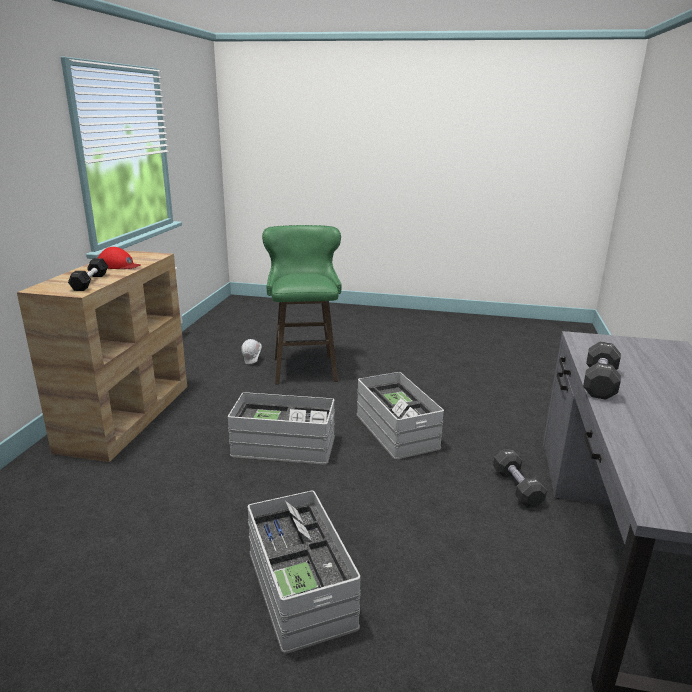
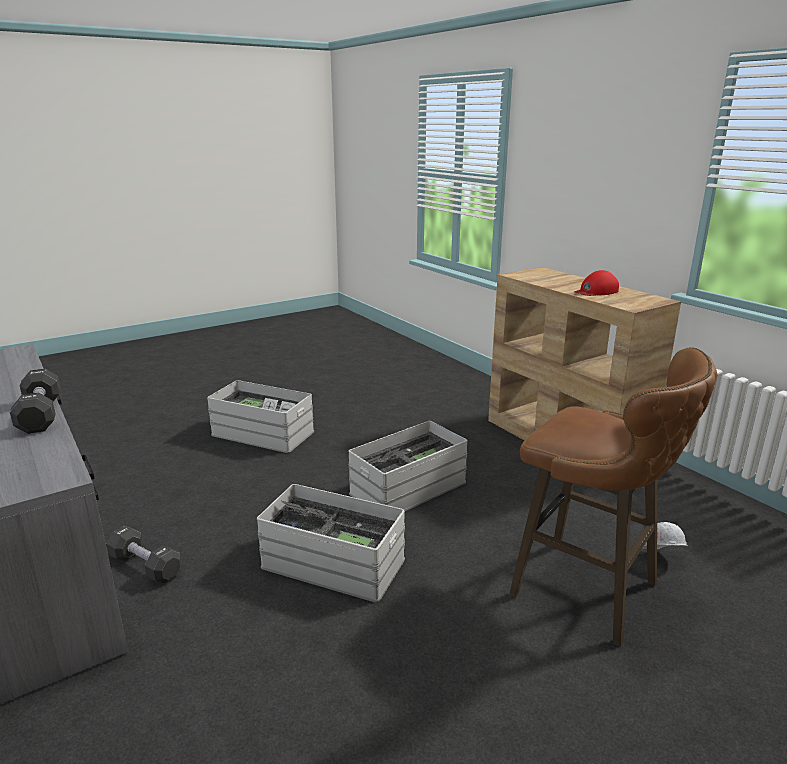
camera: 135 degrees right, 0 degrees up
(90, 282) = (542, 279): black dumbbell -> none
(304, 368) = (591, 591): green stool -> brown stool

